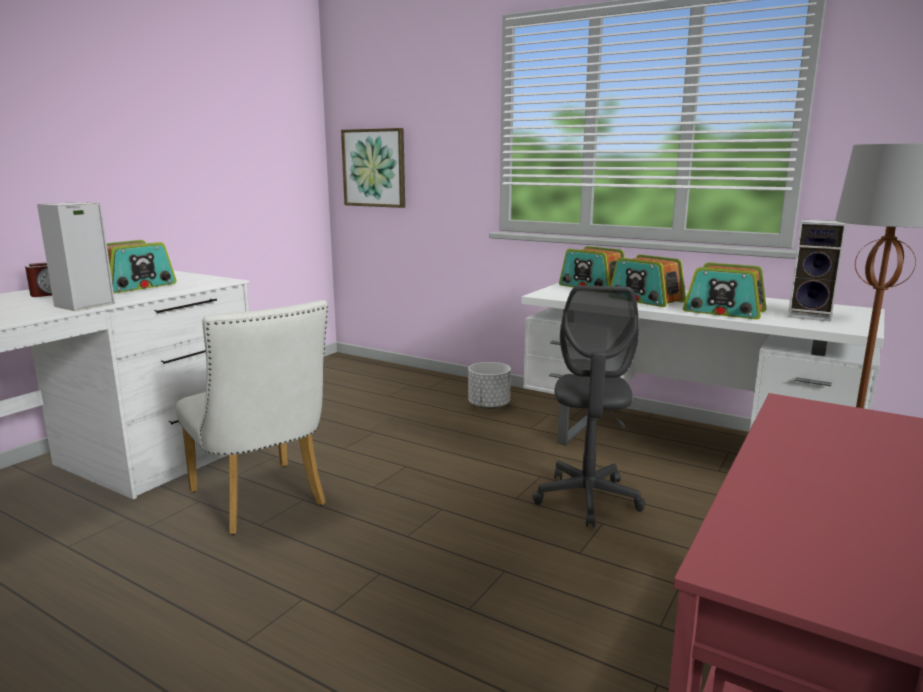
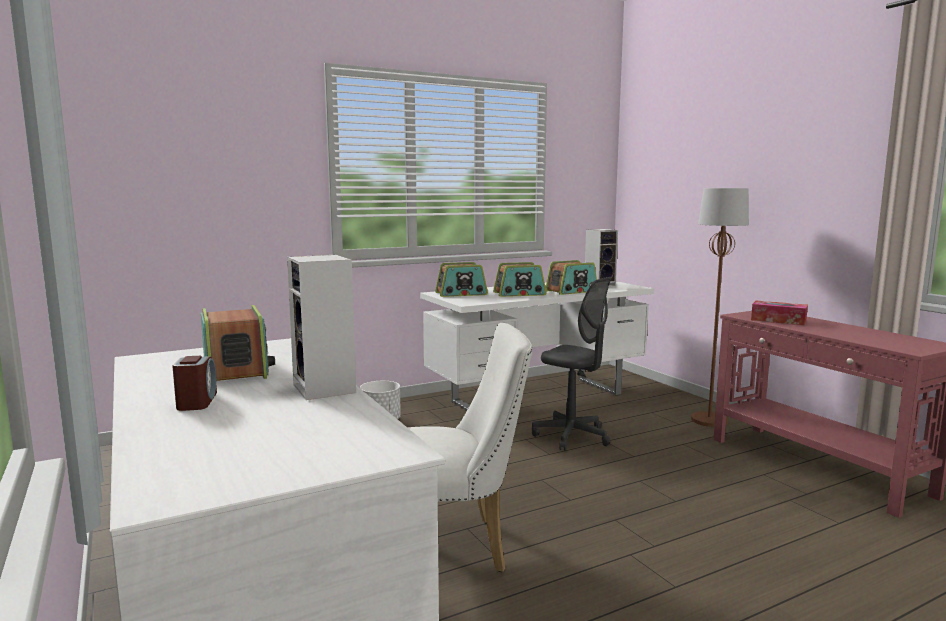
camera: 60 degrees left, 5 degrees down
(374, 168) = (161, 205): picture -> none
(812, 432) = (778, 320): none -> tissue box

